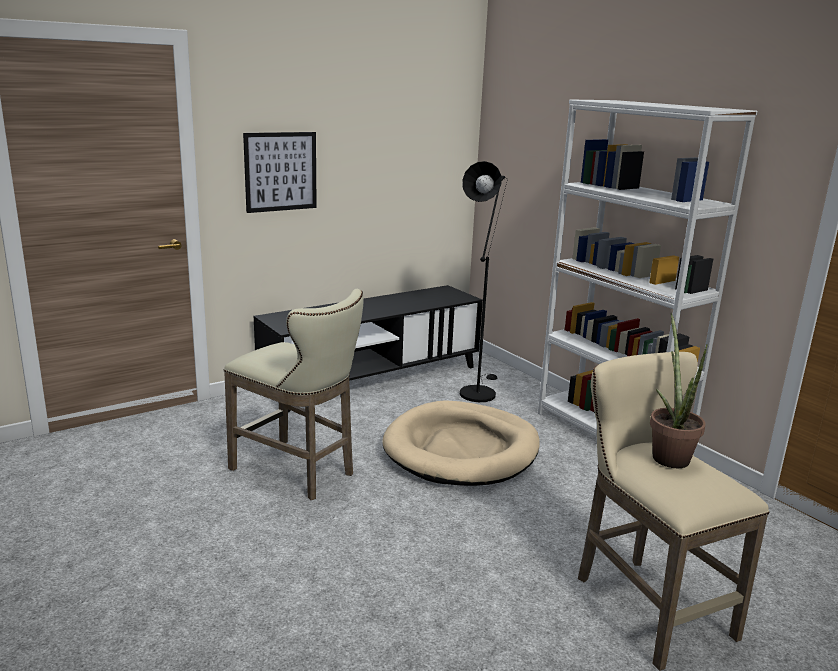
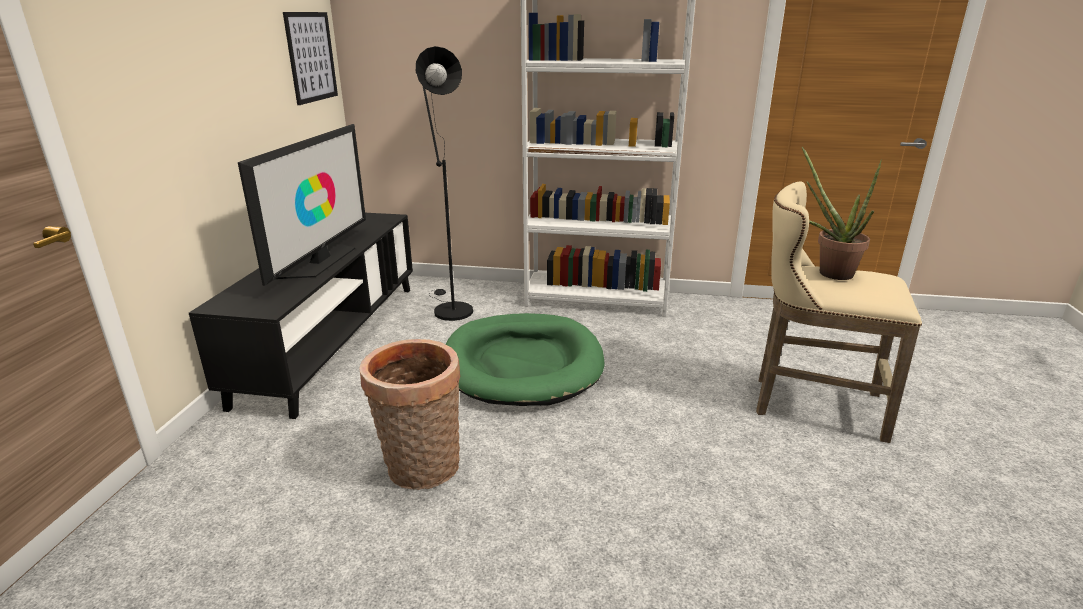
camera: 45 degrees left, 5 degrees up
(281, 171) = (165, 90): picture -> picture (311, 57)
(298, 472) = (421, 470): beige stool -> basket
(365, 311) = (320, 260): none -> television
(461, 449) = (522, 364): beige dog bed -> green dog bed

